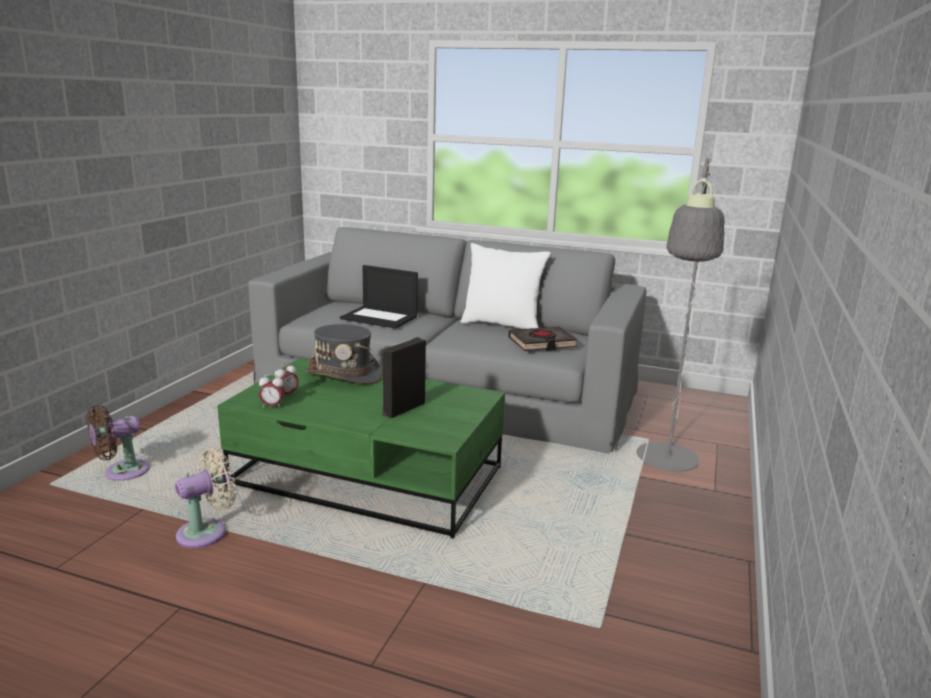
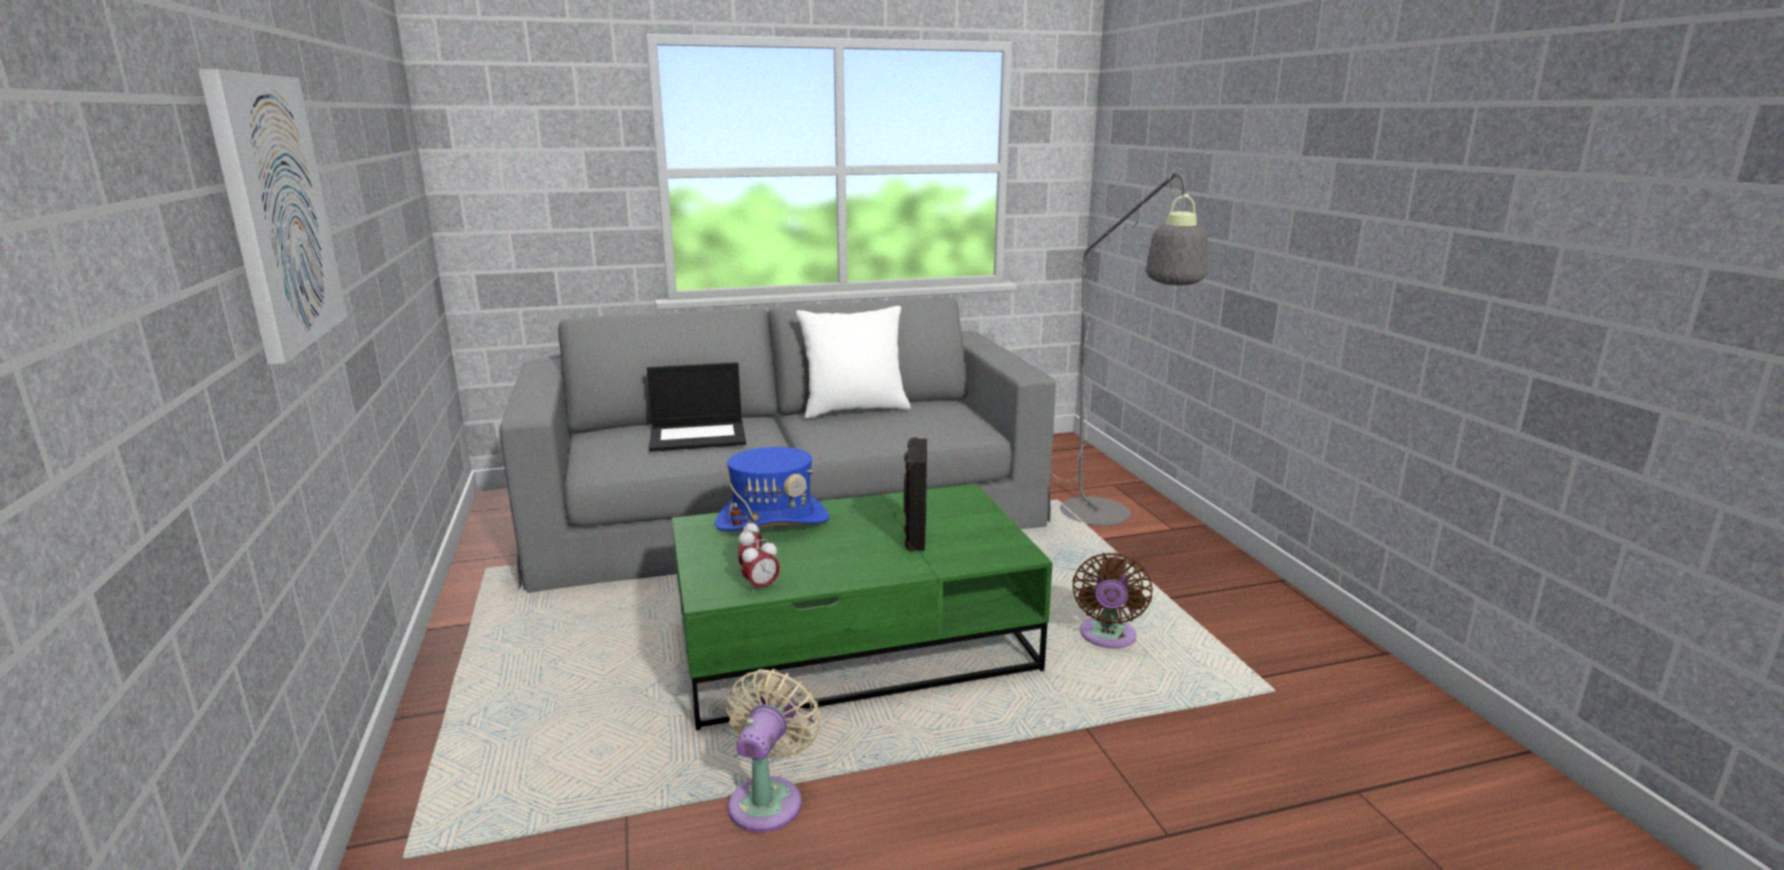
camera: 35 degrees left, 0 degrees up
(75, 135) = (275, 212): none -> picture
(122, 472) = (506, 785): brown fan -> brown fan (1107, 638)
(344, 375) = (773, 520): grey hat -> blue hat
(542, 343) = (933, 419): black book -> none

